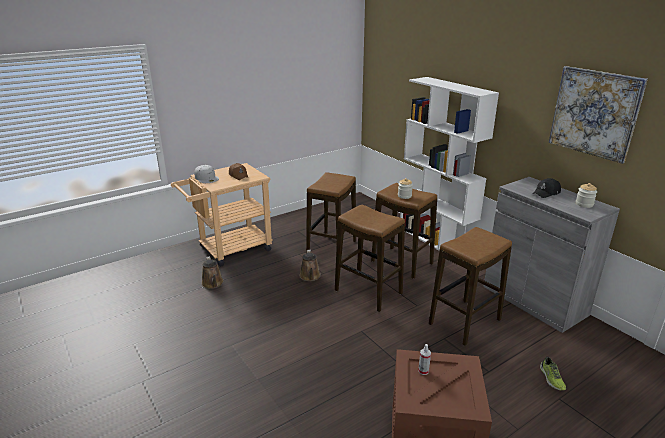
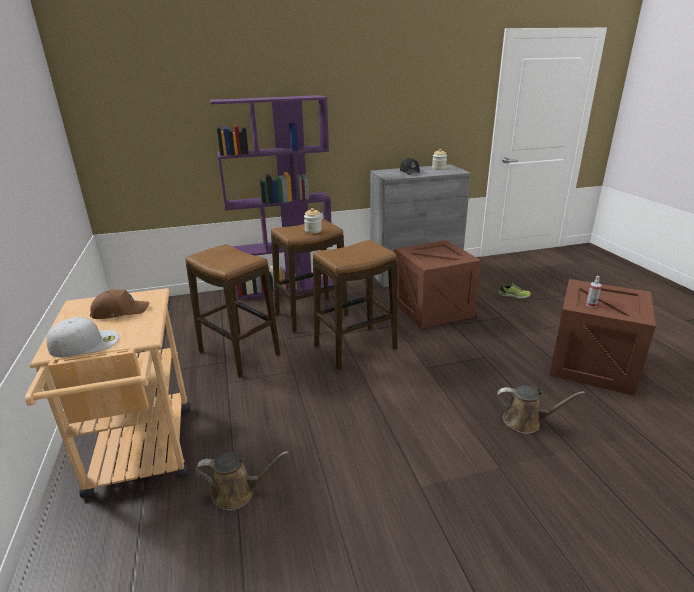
camera: 70 degrees left, 0 degrees up
(310, 276) = (293, 383): brown watering can -> brown watering can (525, 422)
(436, 240) = (285, 287): white bookcase -> purple bookcase
(465, 322) = (432, 309): stool -> crate
(594, 113) = (417, 91): picture -> none

